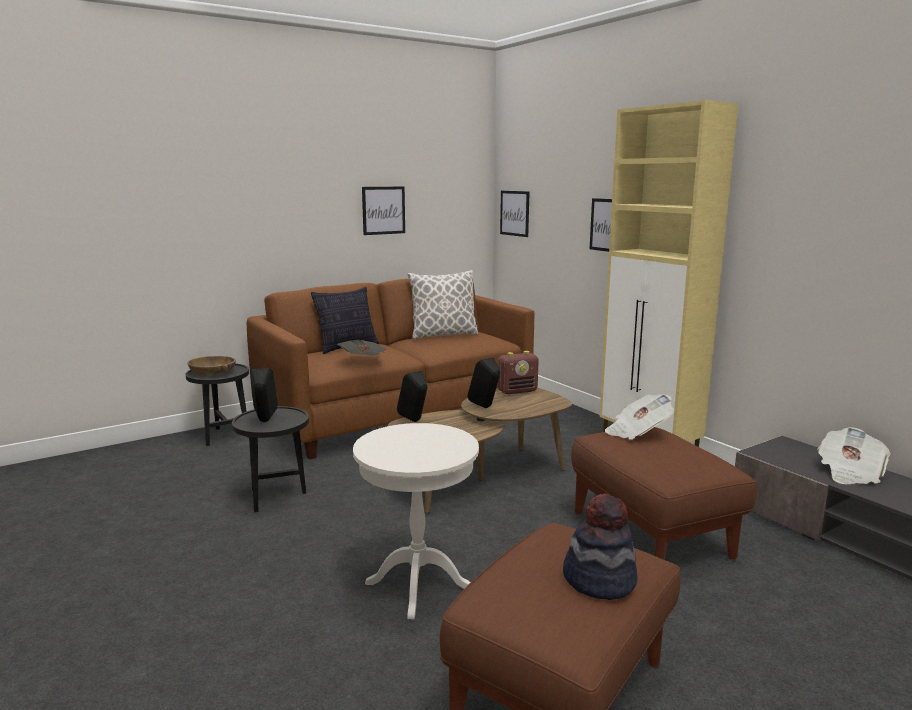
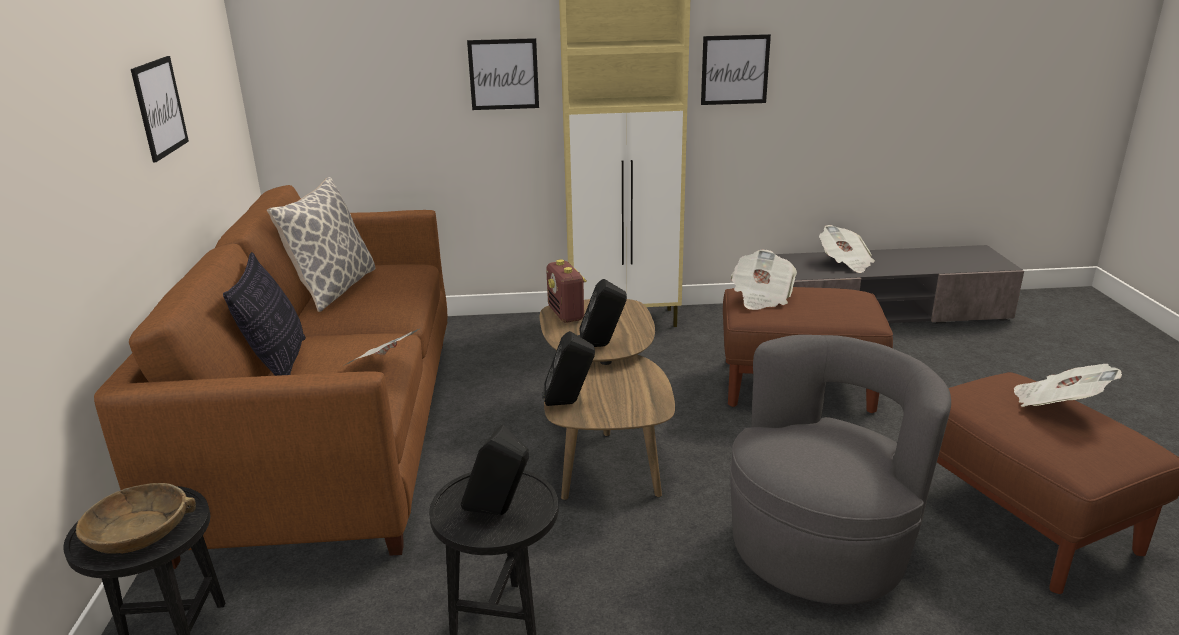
camera: 60 degrees left, 10 degrees up
(418, 585) = (819, 548): white side table -> grey armchair
(514, 213) = (298, 74): picture -> picture (735, 69)
(517, 391) = (566, 314): radio -> radio turned 150 degrees clockwise
(599, 580) = (1057, 405): hat -> newspaper

